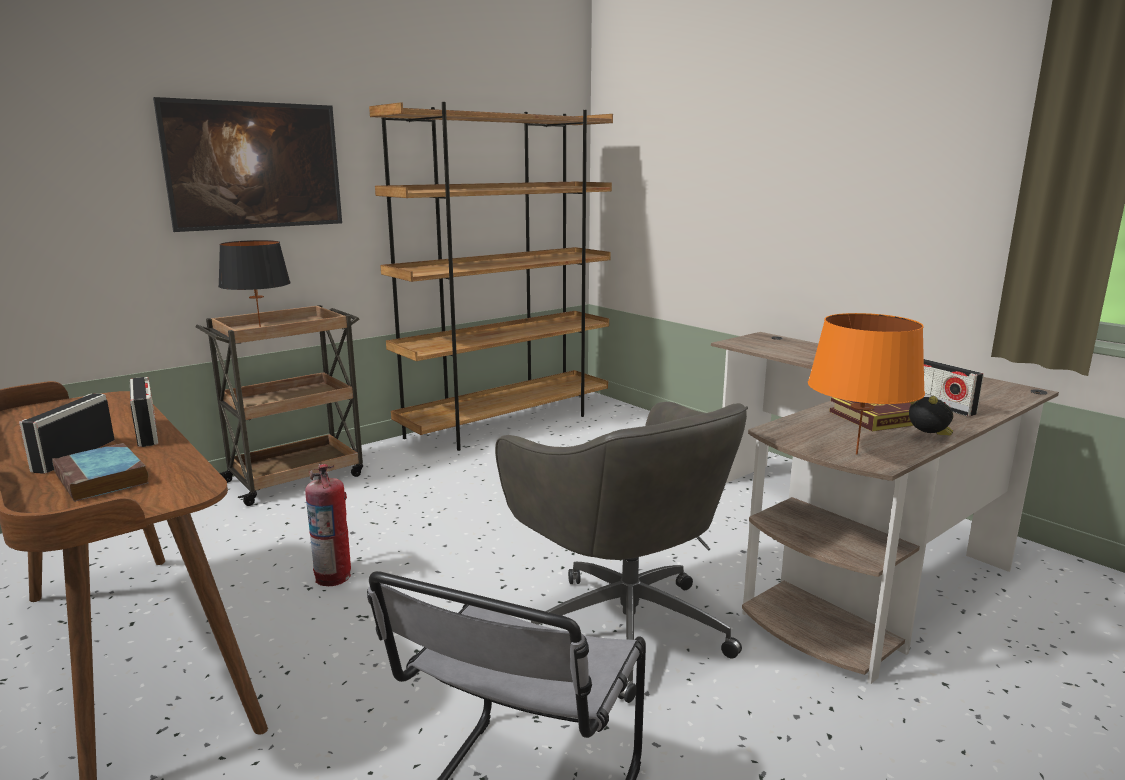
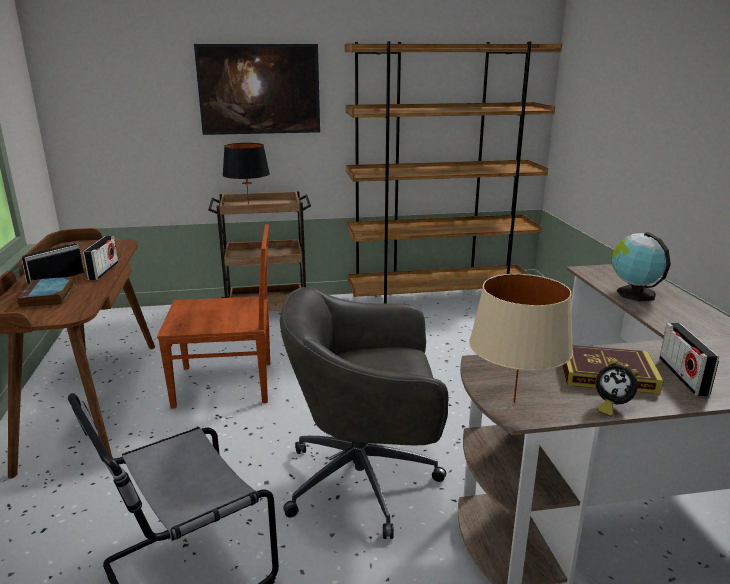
camera: 30 degrees right, 5 degrees up
(334, 576) = (227, 384): fire extinguisher -> brown chair
(623, 625) = (366, 480): grey office chair -> grey office chair turned 90 degrees clockwise
(801, 354) = (634, 293): none -> globe
(856, 454) = (514, 402): orange table lamp -> beige table lamp
(928, 438) = (610, 406): alarm clock -> alarm clock turned 120 degrees clockwise

